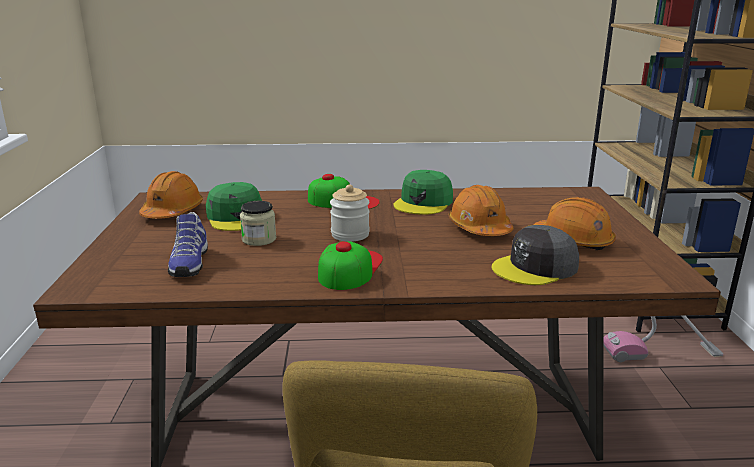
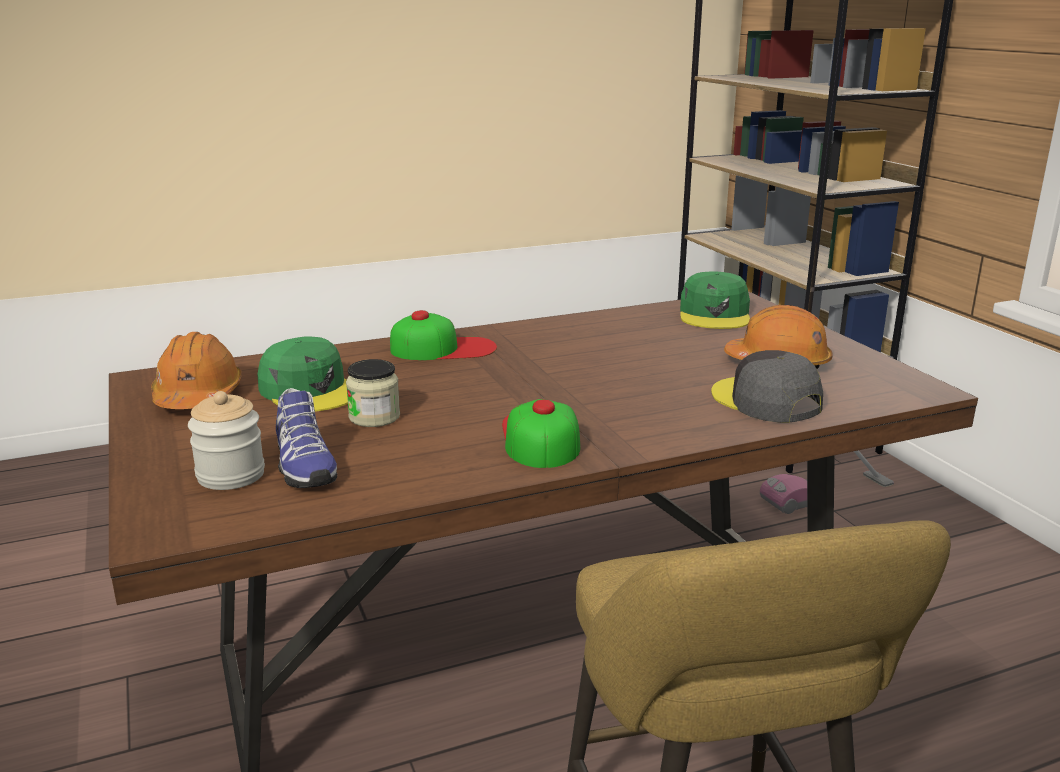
camera: 20 degrees left, 0 degrees up
(350, 234) = (497, 392): jar -> jar (231, 475)
(424, 203) = (555, 337): green cap -> green cap (715, 315)
(479, 228) = (655, 361): orange hard hat -> none
(535, 268) = (765, 401): grey cap -> grey cap turned 105 degrees clockwise

